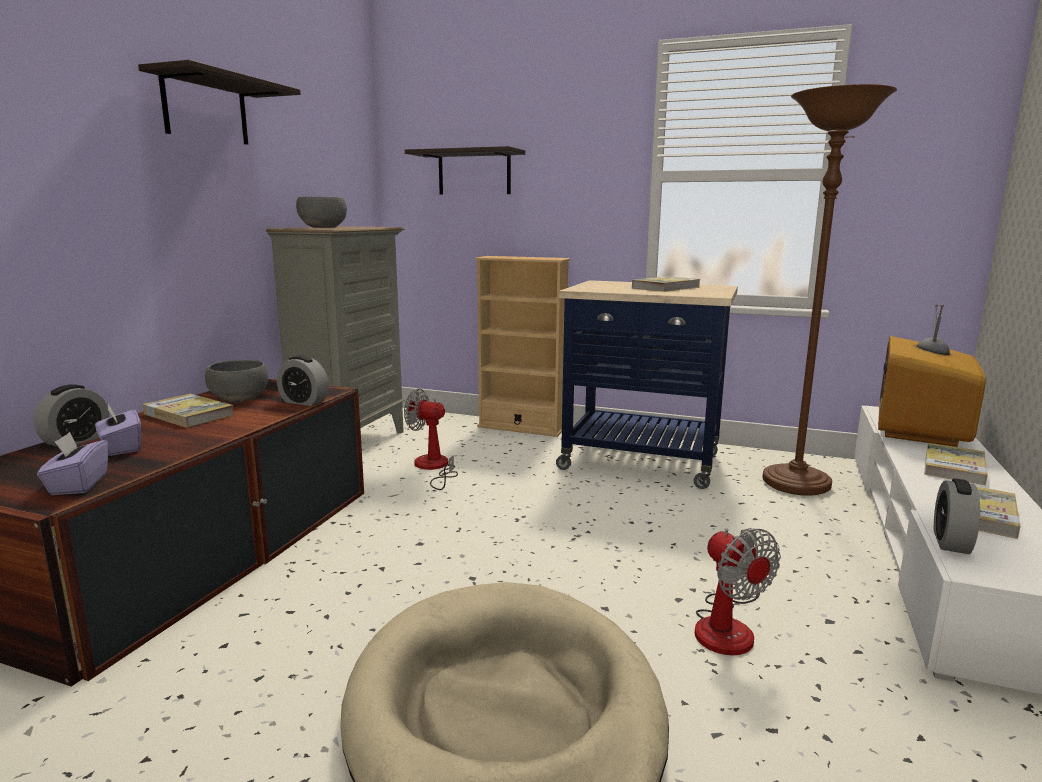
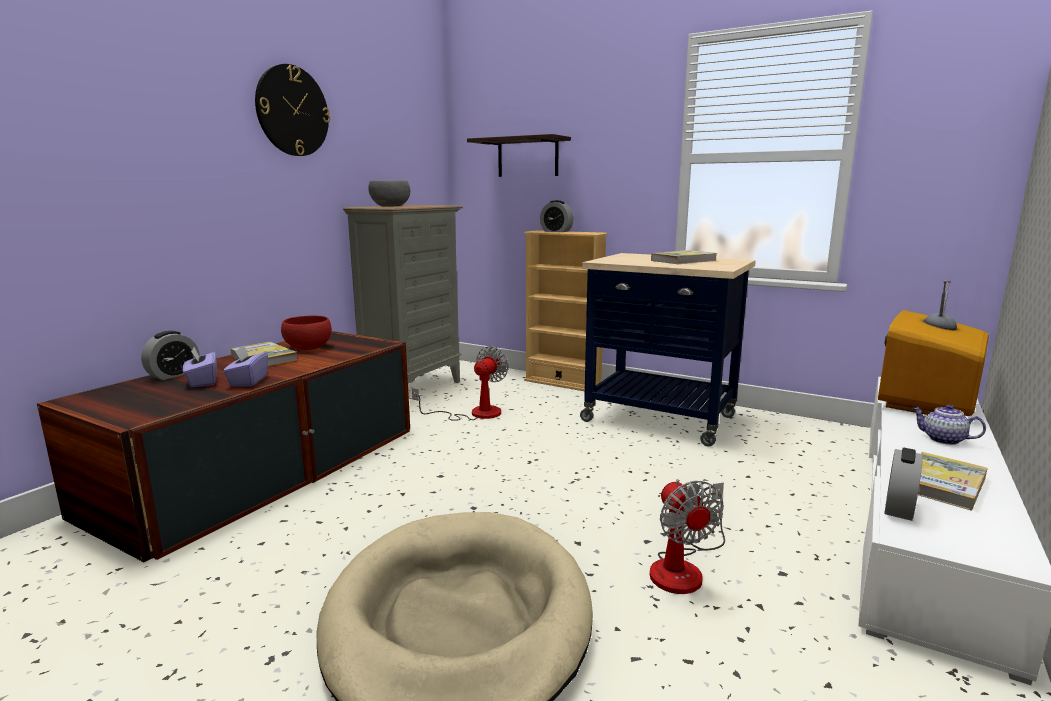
camera: 10 degrees right, 0 degrees up
(78, 484) = (159, 408): purple tissue box -> purple tissue box (248, 381)
(206, 109) = (292, 111): shelf -> wall clock
(239, 399) = (308, 347): grey bowl -> red bowl
(304, 402) = (357, 352): alarm clock -> alarm clock (556, 231)
(434, 468) = (474, 414): fan -> fan turned 90 degrees clockwise
(796, 484) = (802, 447): brown floor lamp -> none
(954, 467) = (942, 439): book -> teapot

